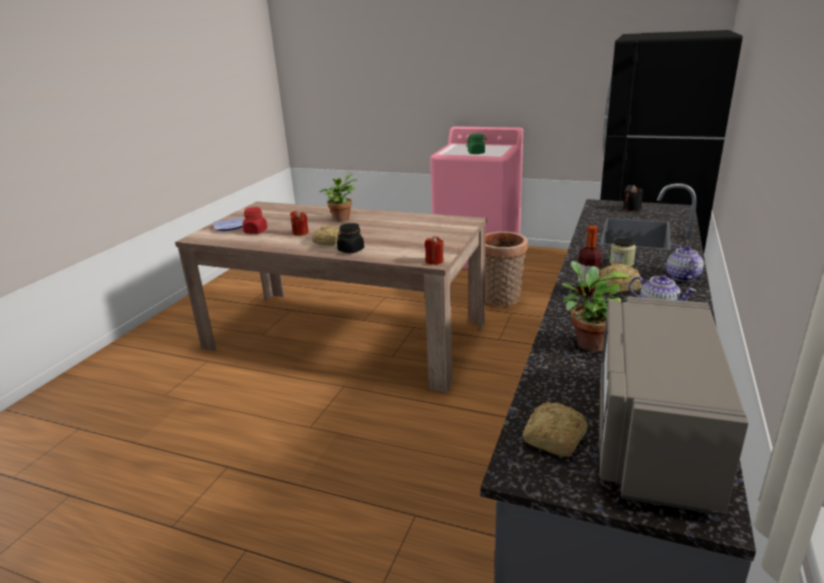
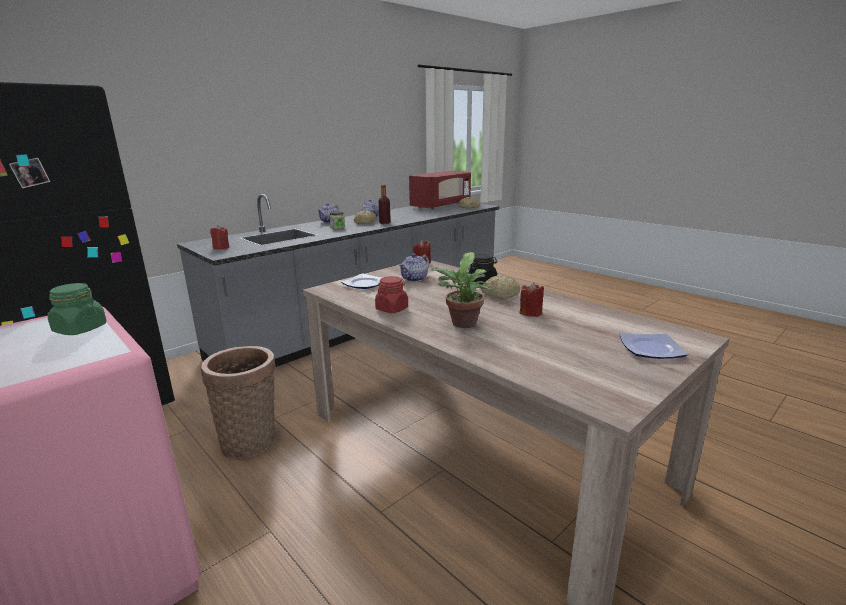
camera: 155 degrees left, 5 degrees down
(255, 231) = (598, 328): red jar -> red jar (392, 309)
(414, 241) = (414, 279): none -> teapot
(448, 229) = (363, 284): none -> plate
(588, 343) = (421, 215): potted plant -> none
(631, 209) = (221, 247): black candle -> red candle
(652, 435) = (441, 205): grey microwave -> red microwave

